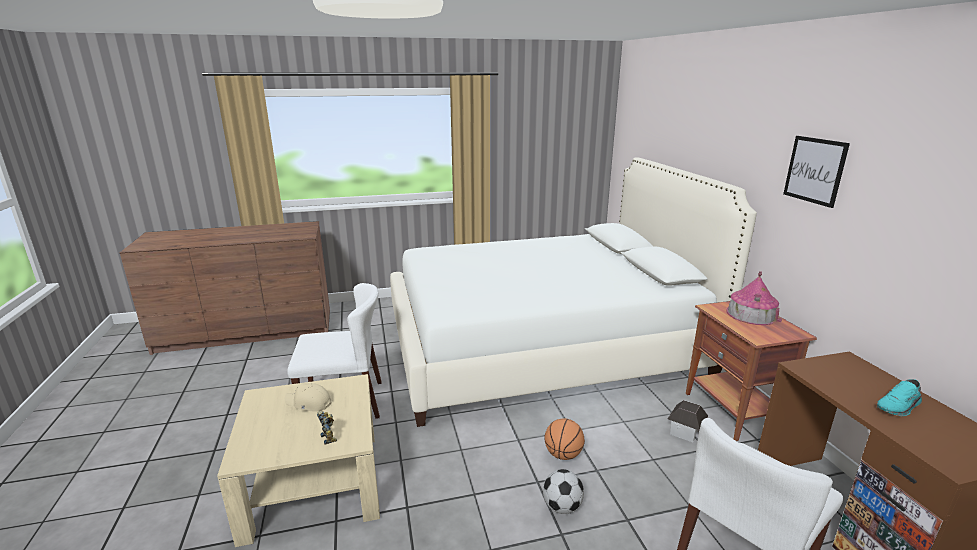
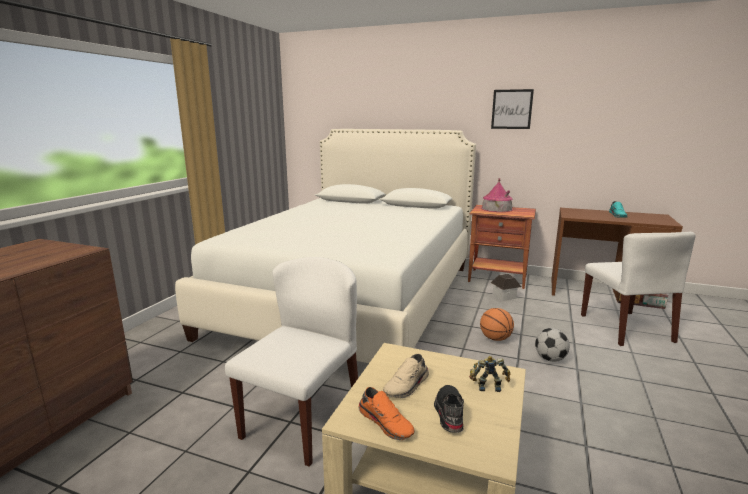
camera: 55 degrees left, 5 degrees down
(259, 409) = (386, 423): none -> orange shoe
(282, 429) = (448, 413): none -> black shoe
(308, 403) = (407, 386): beige cap -> beige shoe

